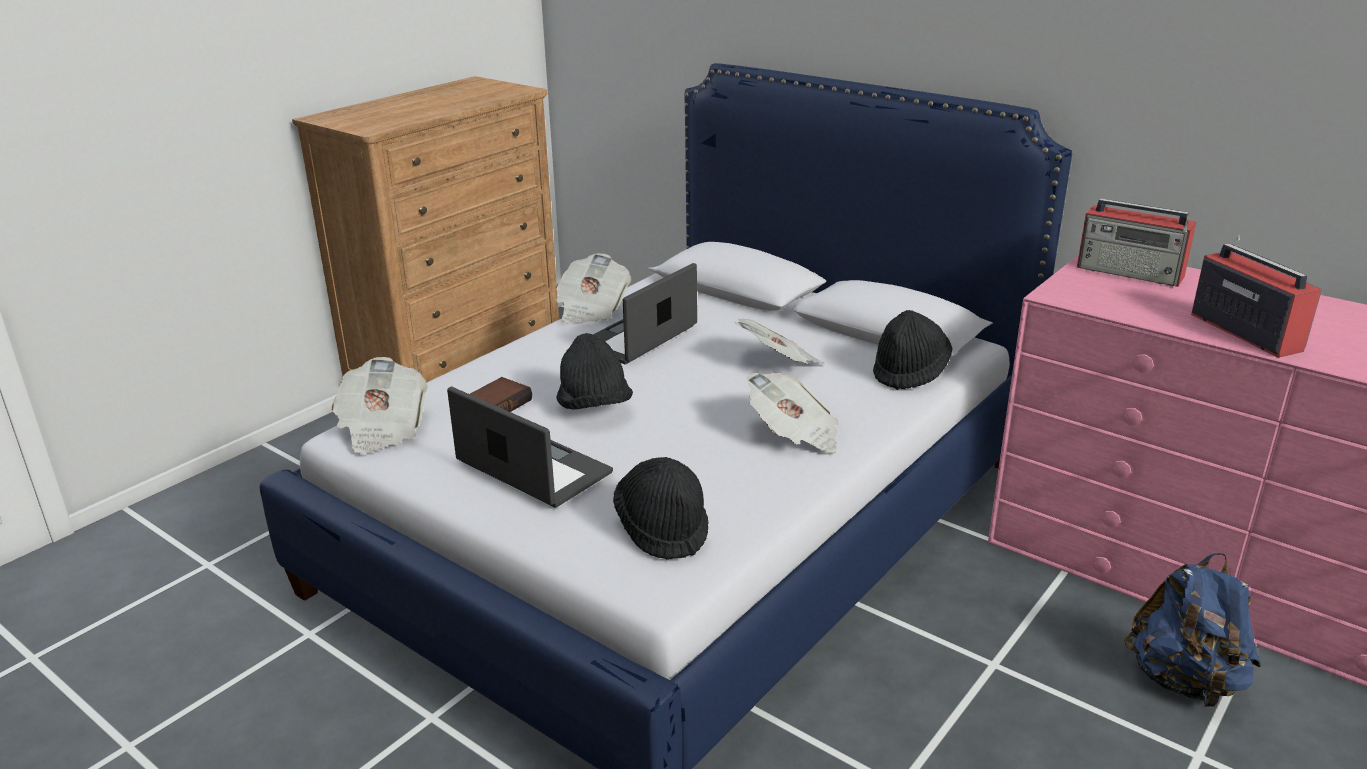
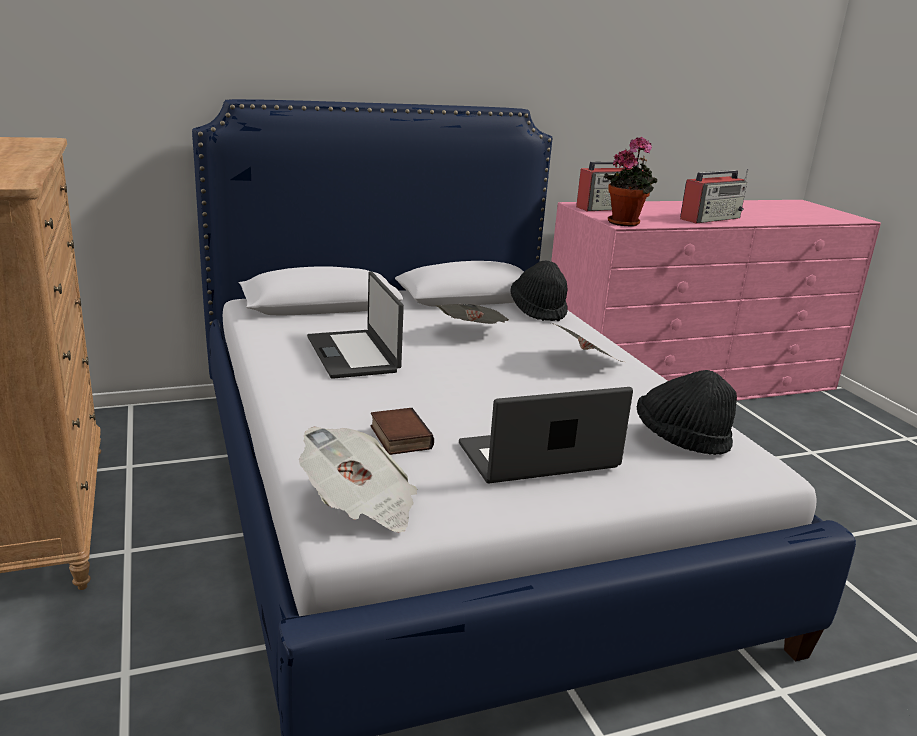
camera: 60 degrees left, 5 degrees down
(591, 310) = (262, 353): newspaper -> none
(594, 406) = (458, 404): black hat -> none
(1069, 296) = (626, 223): none -> potted plant
(1185, 681) = (753, 428): blue backpack -> none
(1244, 331) = (710, 219): radio -> radio turned 135 degrees clockwise

